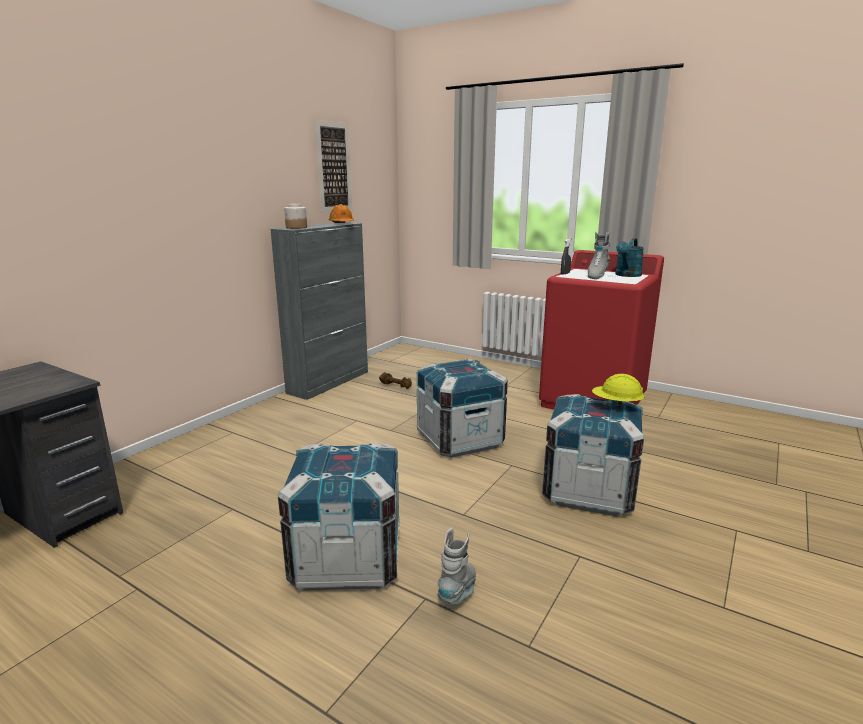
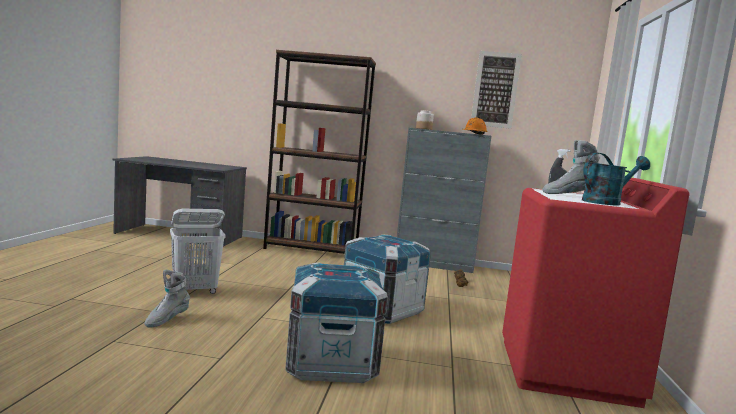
camera: 65 degrees right, 10 degrees down
(210, 438) = (311, 250): none -> brown bookcase
(347, 558) = (195, 291): crate -> white laundry basket
(459, 592) = (166, 320): grey boot -> grey boot turned 120 degrees clockwise
(616, 405) = (351, 277): yellow hard hat -> none
(627, 275) = (606, 202): turquoise watering can -> turquoise watering can turned 150 degrees clockwise

